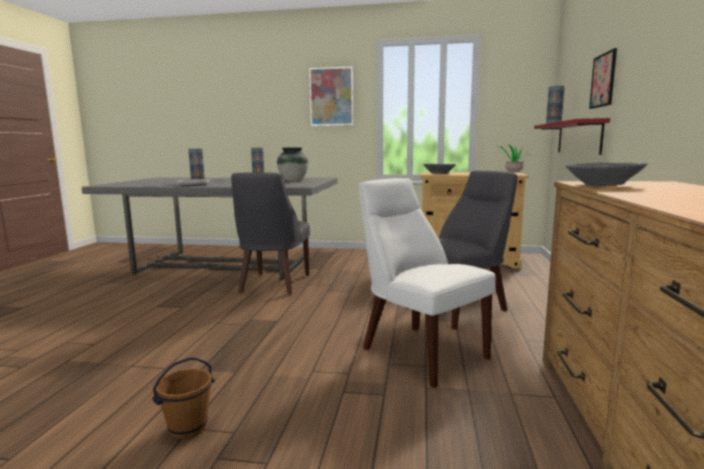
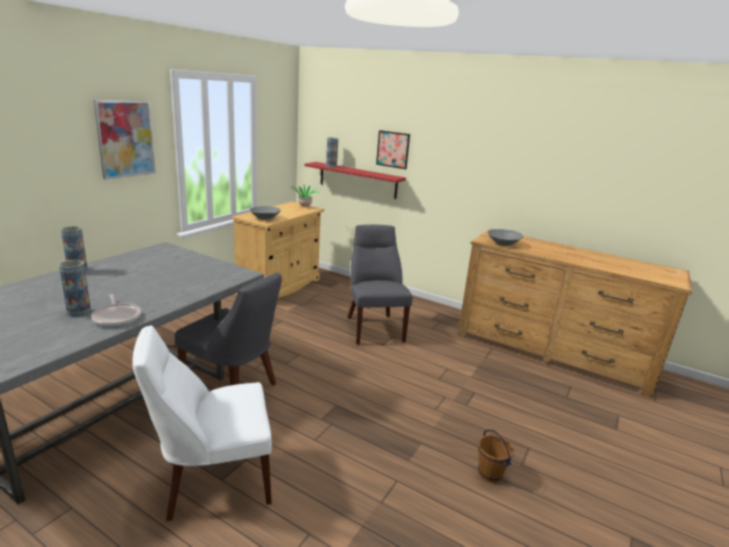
camera: 70 degrees left, 10 degrees up
(293, 181) = (173, 265): vase -> none
(419, 351) = (428, 364): white chair -> white chair (212, 481)

